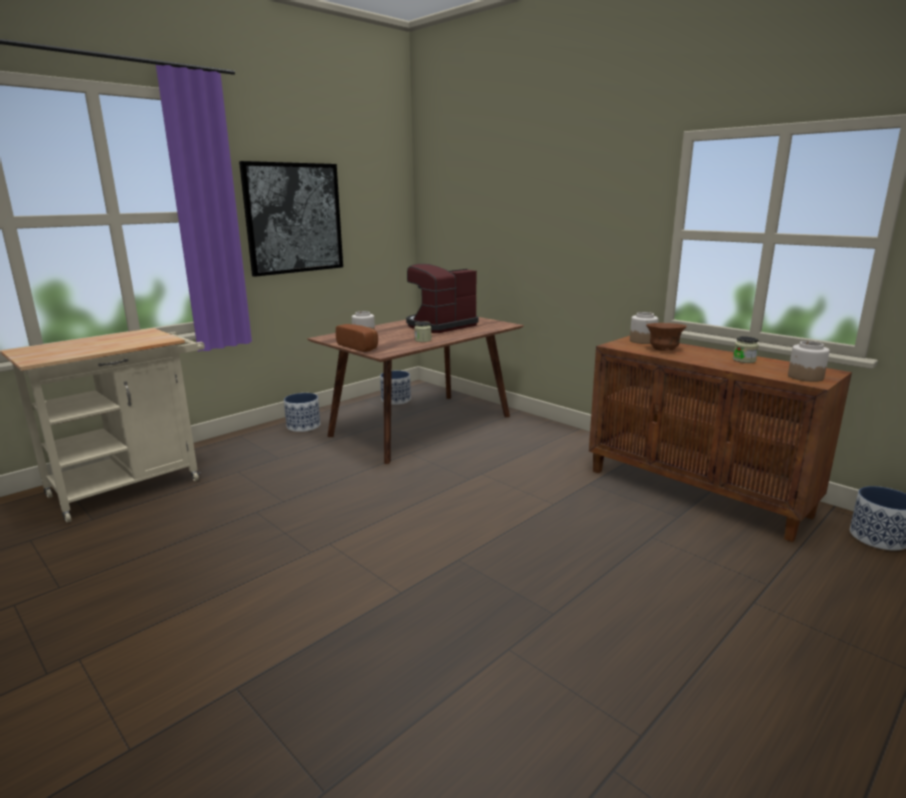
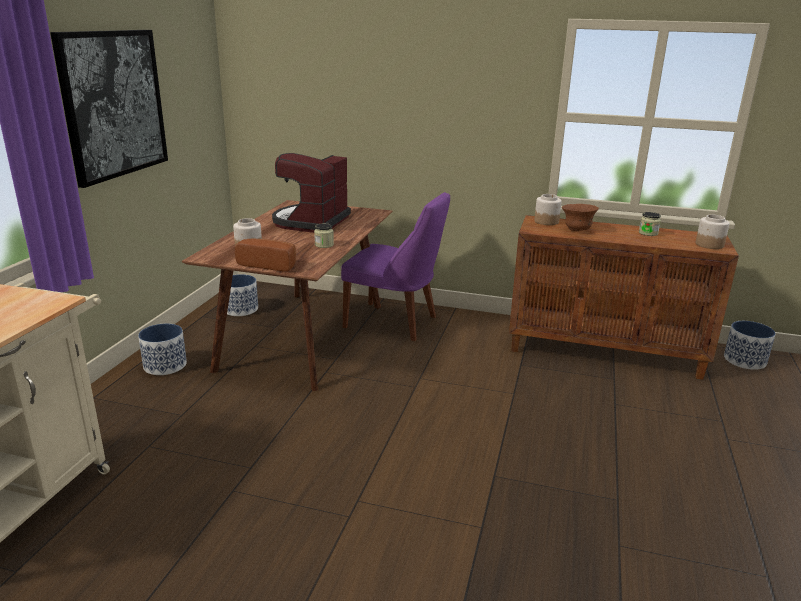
camera: 30 degrees left, 5 degrees up
(508, 429) = (394, 322): none -> purple chair

